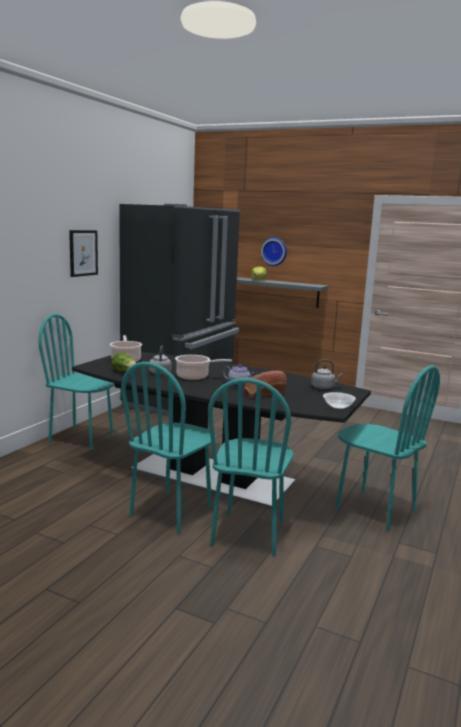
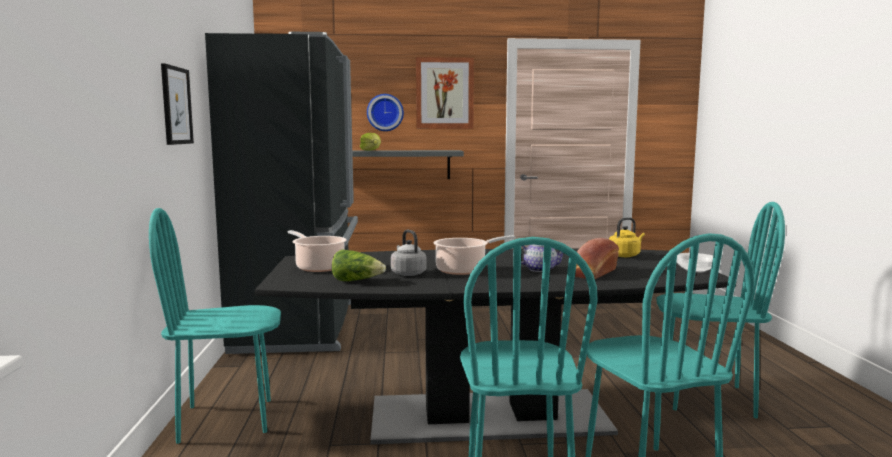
camera: 30 degrees left, 5 degrees down
(319, 239) = (444, 93): none -> picture
(324, 387) = (625, 255): grey kettle -> yellow kettle

